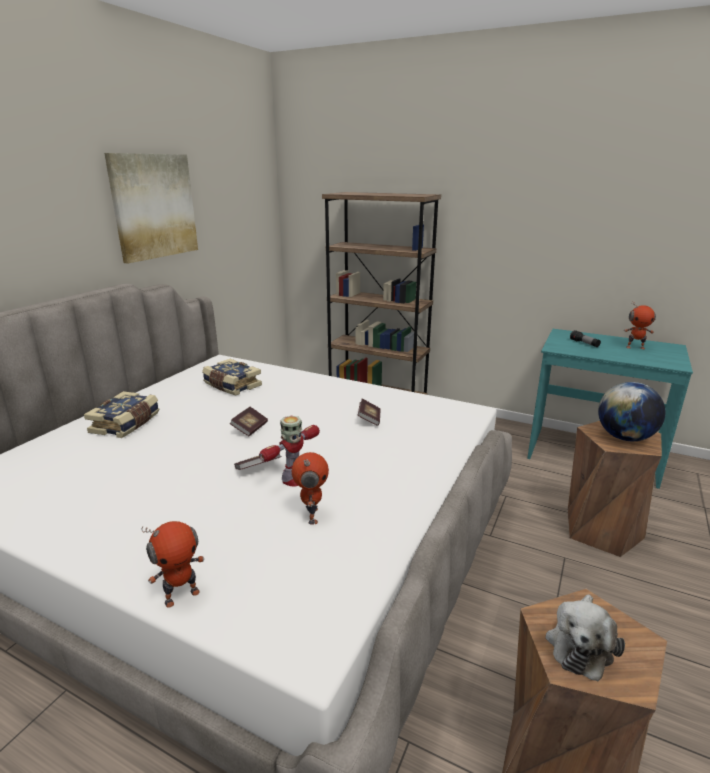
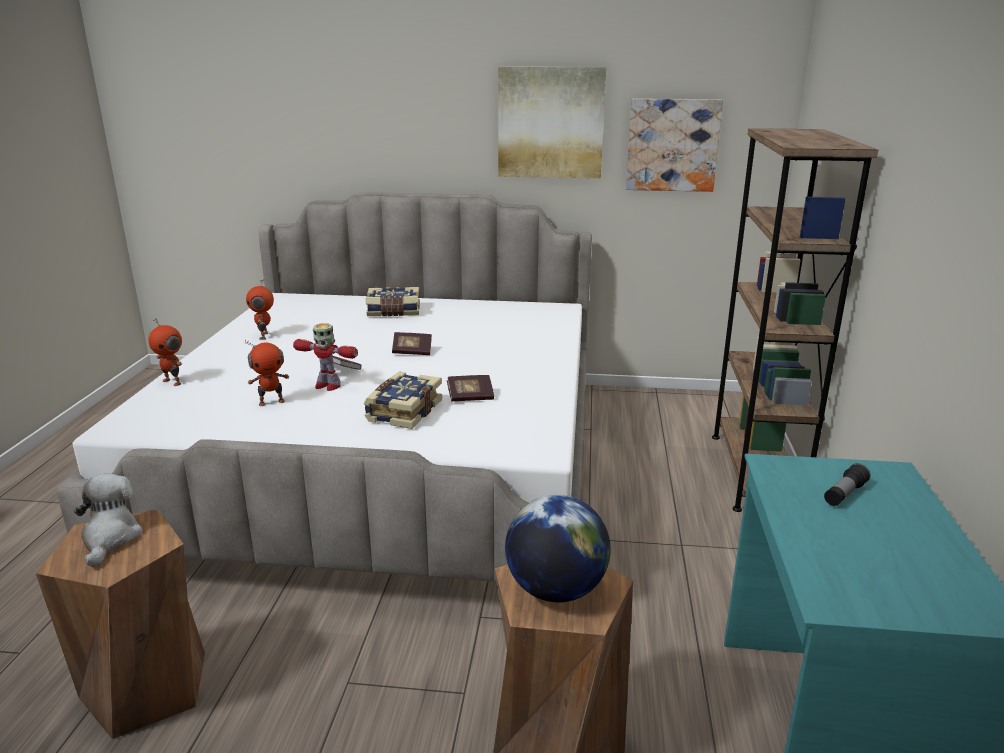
camera: 70 degrees right, 0 degrees up
(228, 216) = (672, 145): none -> picture
(231, 386) = (502, 325): book -> book (403, 411)
(580, 645) = (110, 538): plush toy -> plush toy turned 75 degrees clockwise
(635, 347) = (901, 555): toy robot -> toy robot (265, 336)

